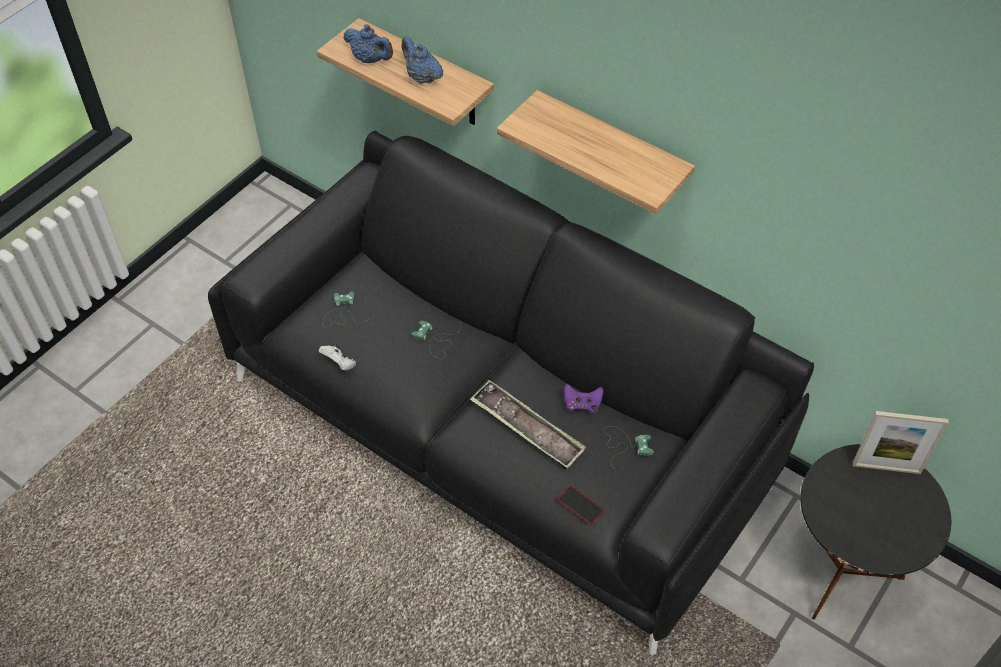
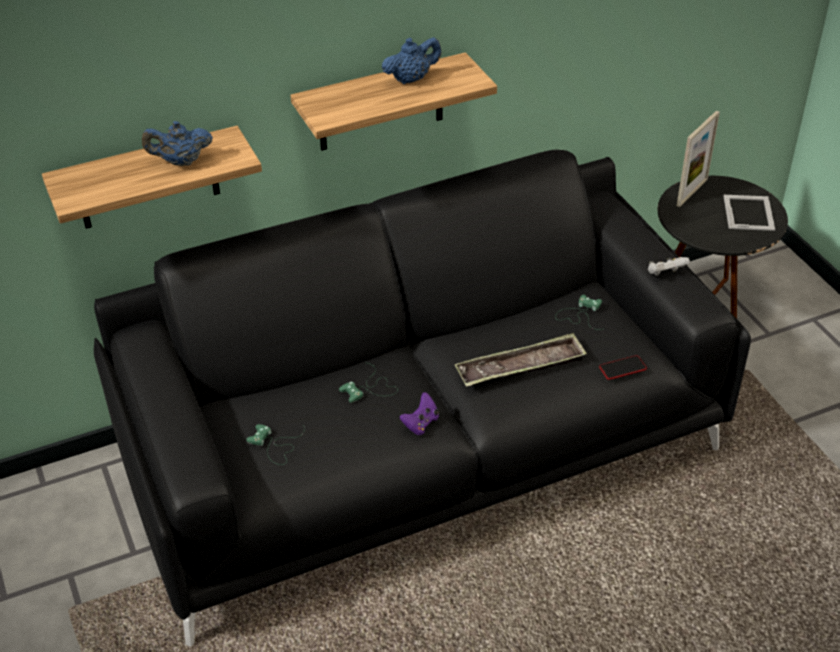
camera: 60 degrees left, 10 degrees down
(339, 364) = (338, 473): white game controller -> white game controller (665, 274)
(370, 59) = (116, 185): blue teapot -> blue teapot (411, 79)
(582, 405) = (521, 321): purple game controller -> purple game controller (421, 423)
(895, 530) = (749, 212): none -> picture frame

